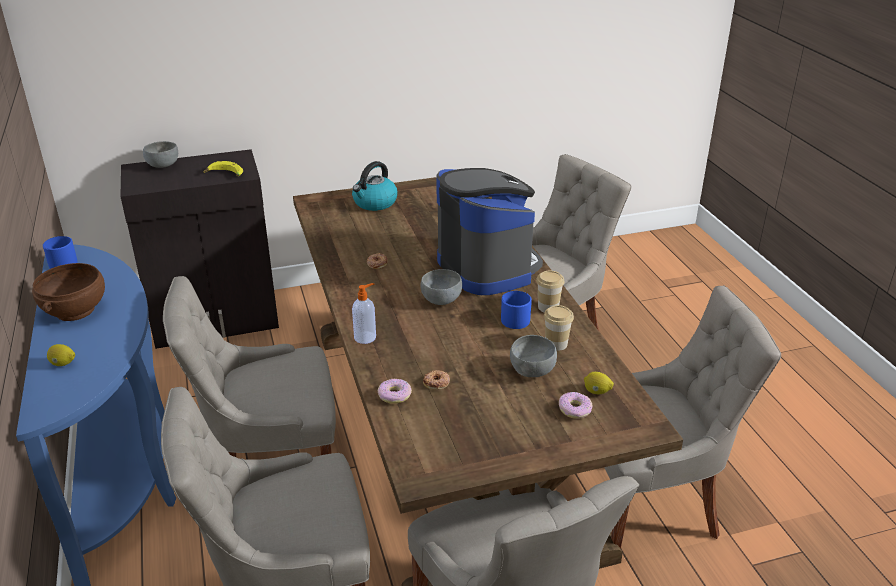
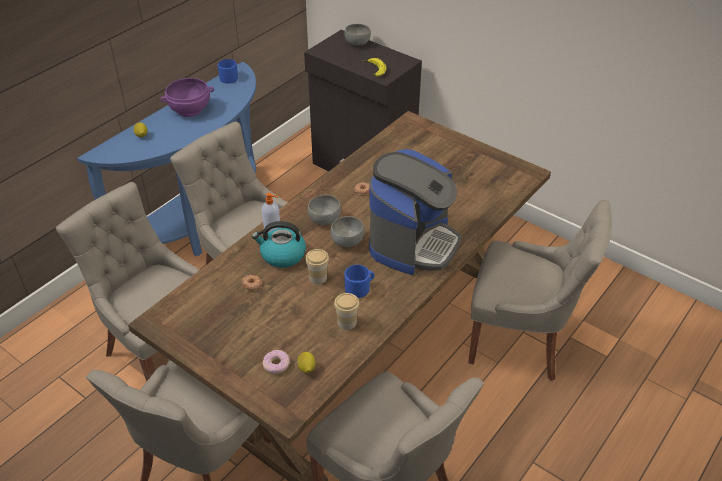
camera: 55 degrees right, 10 degrees up
(76, 310) = (190, 110): brown bowl -> purple bowl
(374, 203) = (441, 148): kettle -> kettle (282, 255)
(394, 395) = (223, 272): donut -> none
(532, 371) = (303, 324): grey bowl -> grey bowl (324, 220)
(548, 307) = (391, 298): cup -> cup (318, 277)

